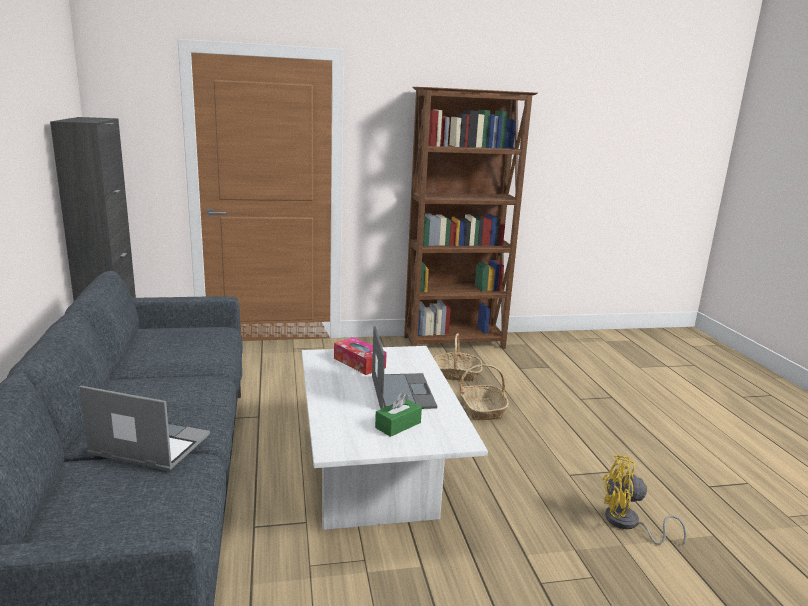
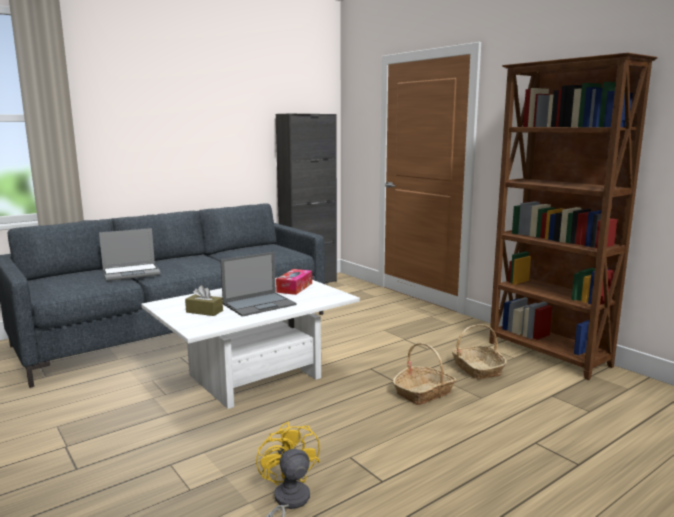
camera: 65 degrees right, 5 degrees down
(148, 446) = (132, 273): laptop -> laptop turned 75 degrees clockwise
(398, 425) = (204, 311): green tissue box -> brown tissue box

